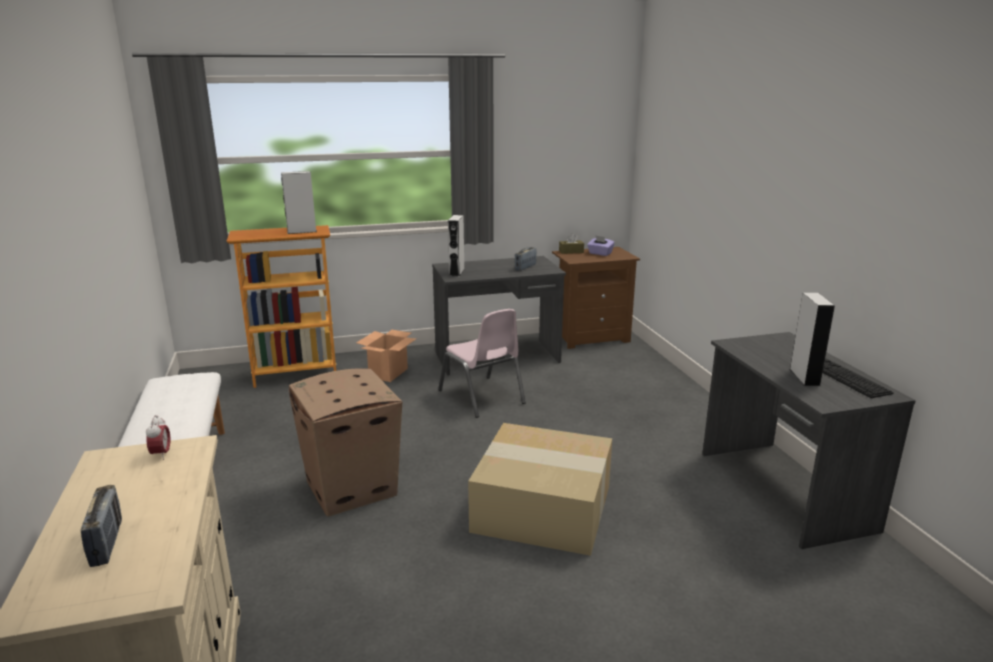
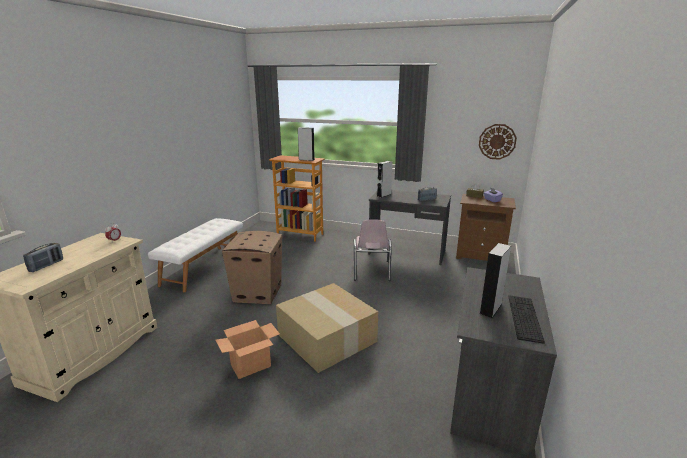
camera: 35 degrees right, 0 degrees up
(388, 373) = (341, 245): cardboard box -> cardboard box (251, 365)
(591, 168) = (497, 141): none -> wall clock

